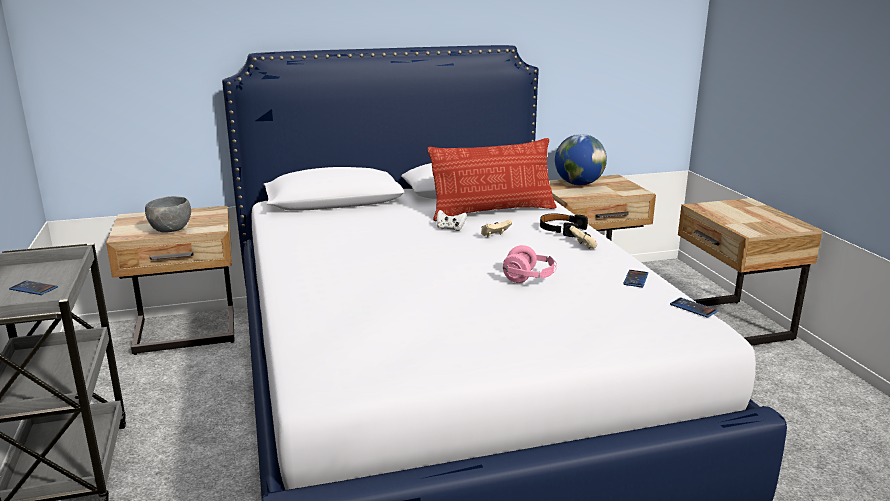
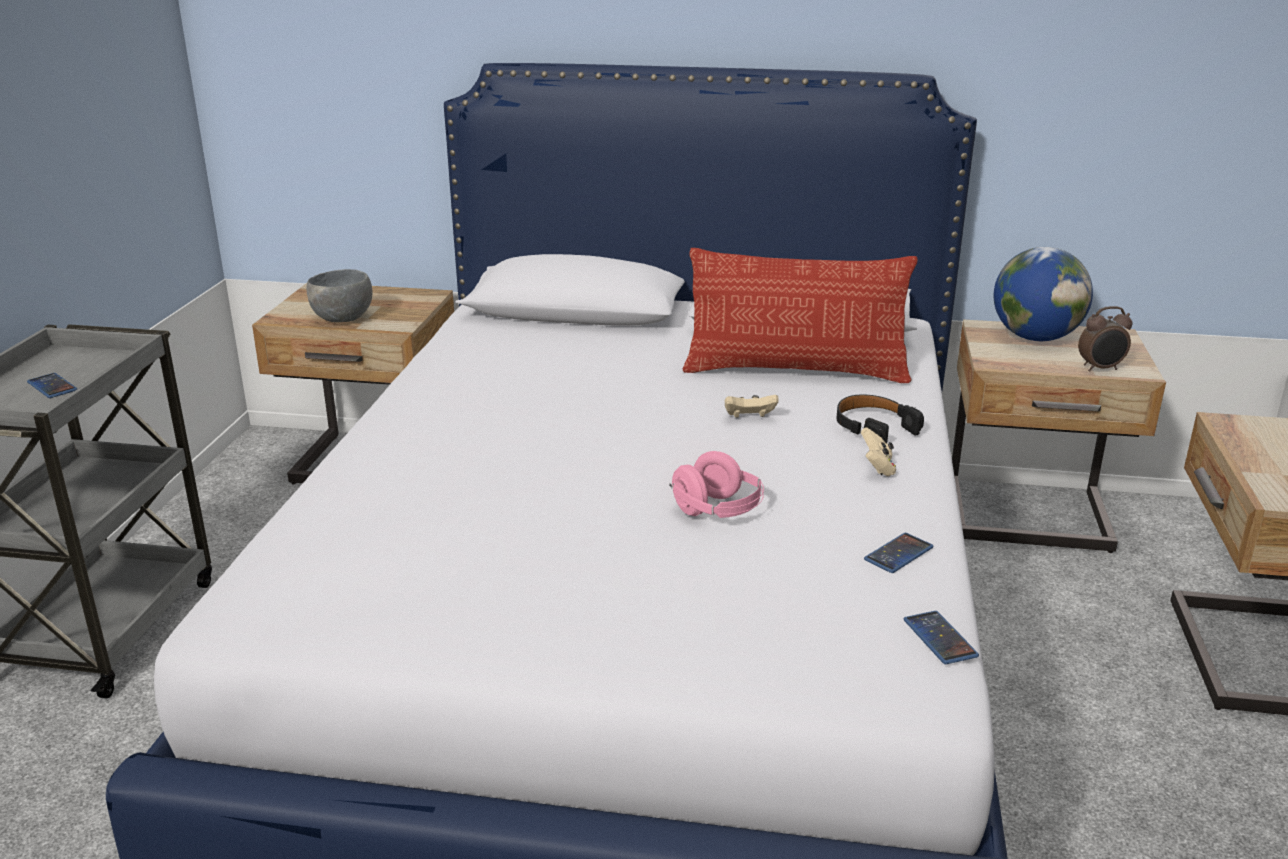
camera: 25 degrees right, 5 degrees up
(450, 228) = (693, 391): white game controller -> none
(622, 193) = (1100, 368): none -> alarm clock

